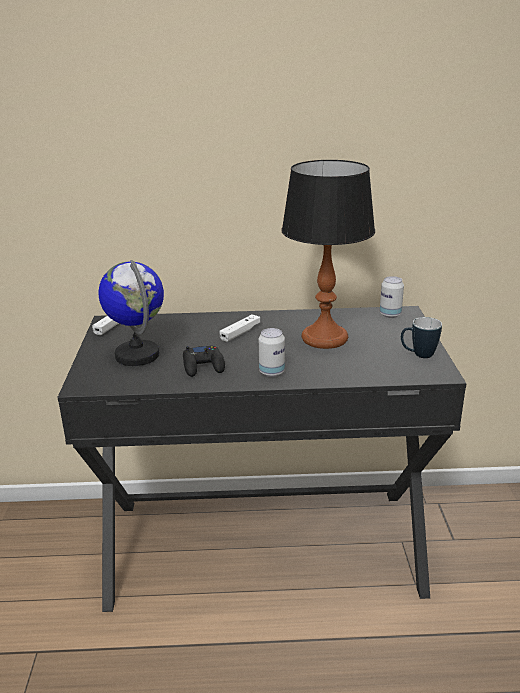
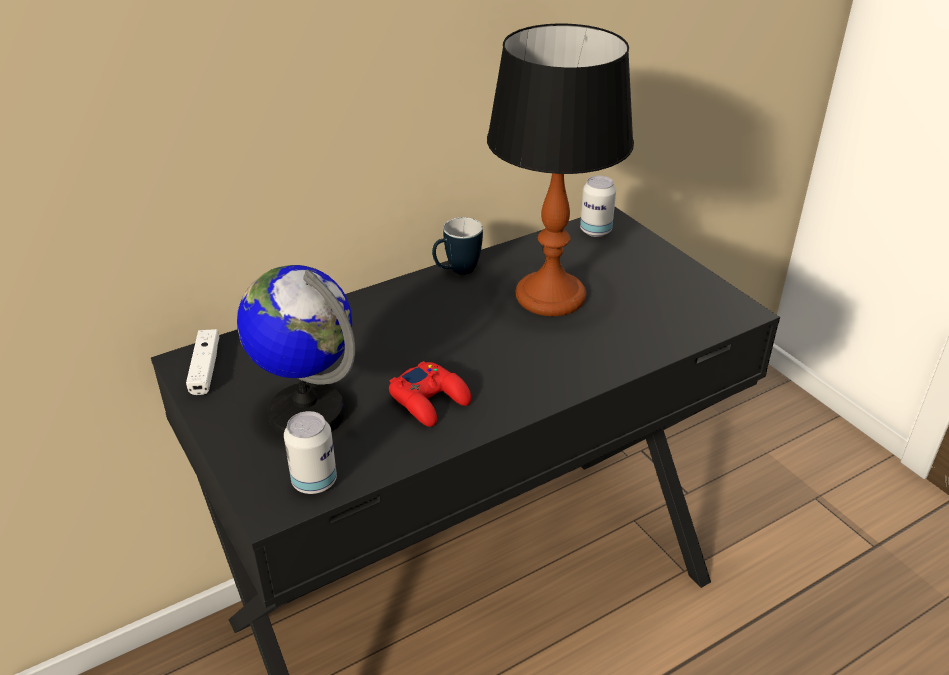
camera: 30 degrees left, 10 degrees up
(203, 366) = (430, 400): black game controller -> red game controller
(240, 333) = (425, 321): white game controller -> none
(272, 372) = (536, 379): can -> can (314, 481)
(418, 355) = (689, 289): mug -> mug (456, 271)

